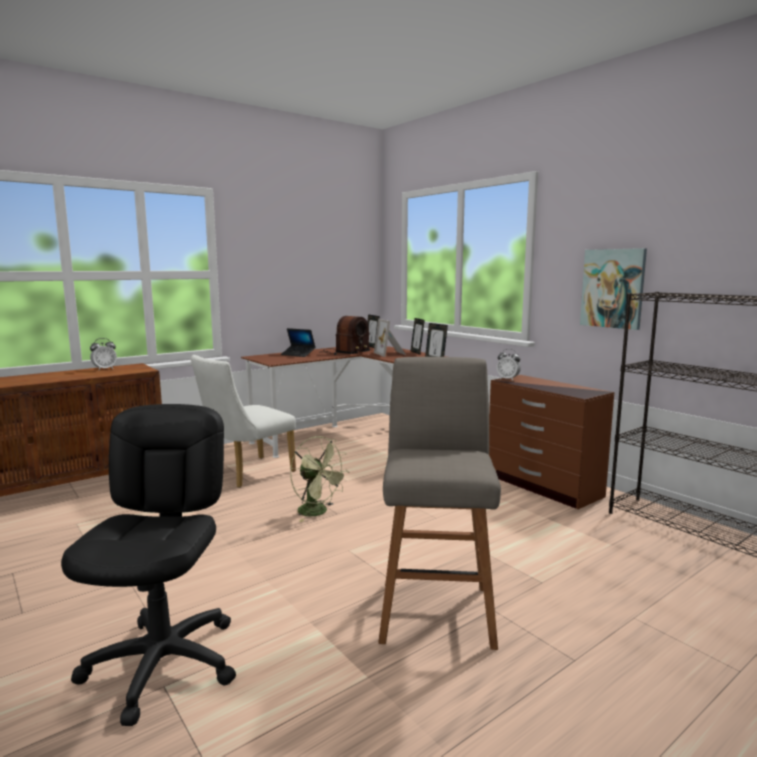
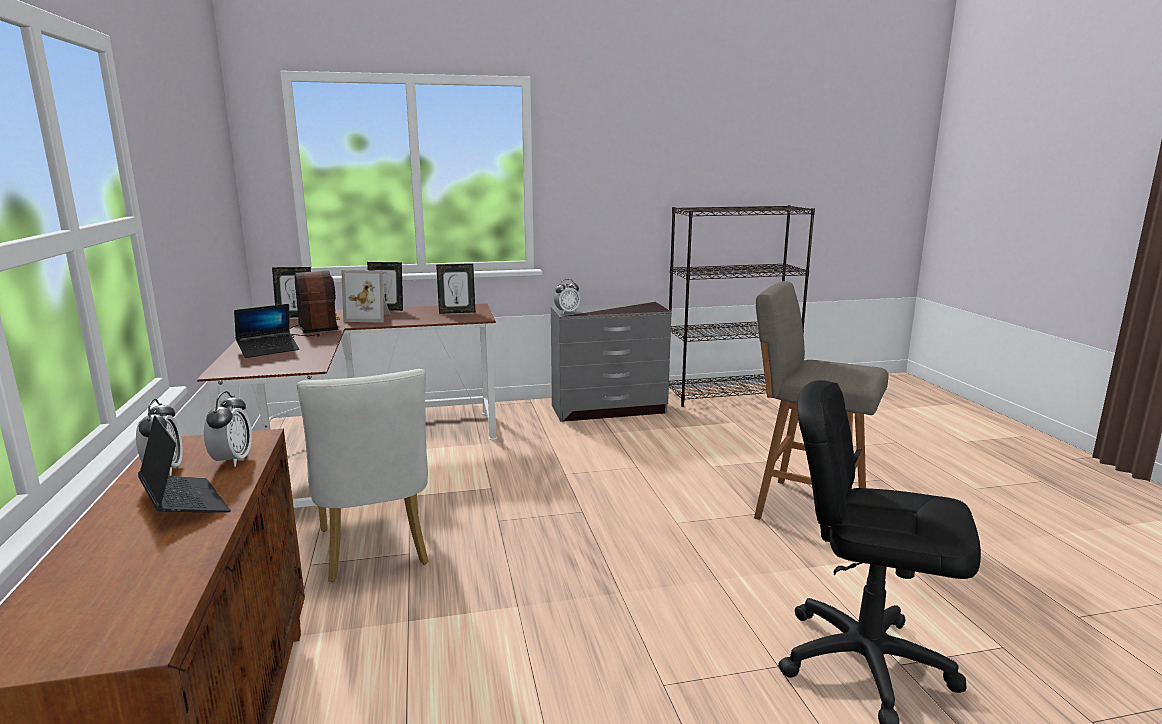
camera: 65 degrees left, 5 degrees up
(68, 376) = (185, 503): none -> laptop
(115, 372) = (232, 460): none -> alarm clock
(318, 512) = (568, 522): green fan -> none
(543, 486) = (609, 410): brown dresser -> grey dresser
(613, 288) = (627, 206): picture -> none

